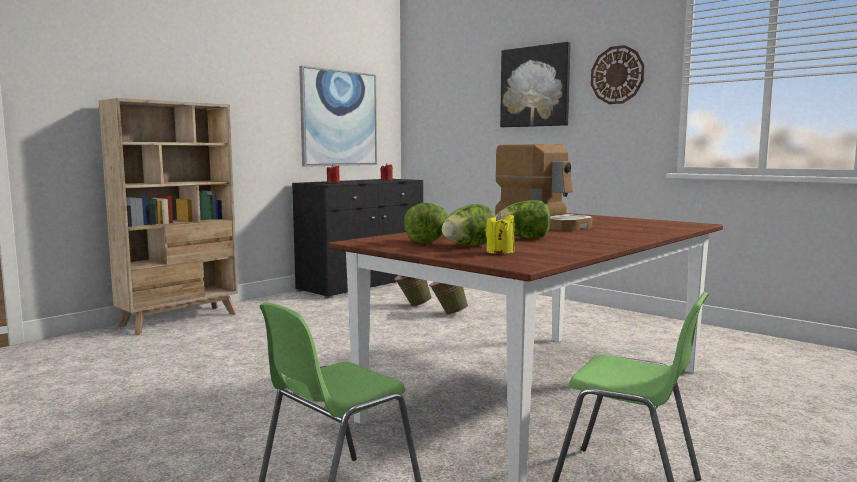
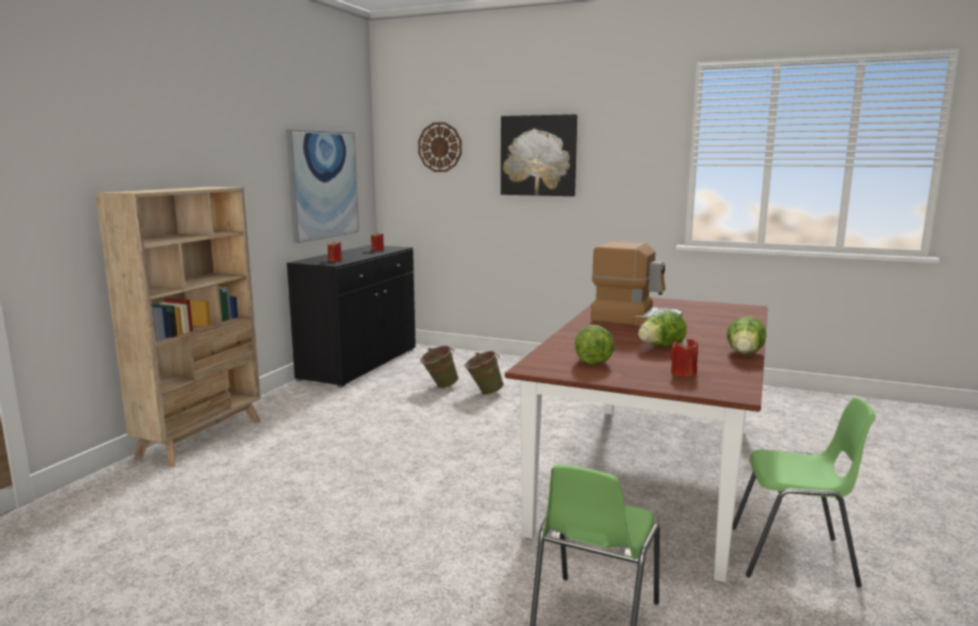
camera: 20 degrees left, 5 degrees up
(468, 246) = (641, 366): lettuce -> lettuce (744, 354)
(500, 252) = (683, 373): yellow candle -> red candle
(617, 75) = (626, 150): wall clock -> wall clock (440, 147)

